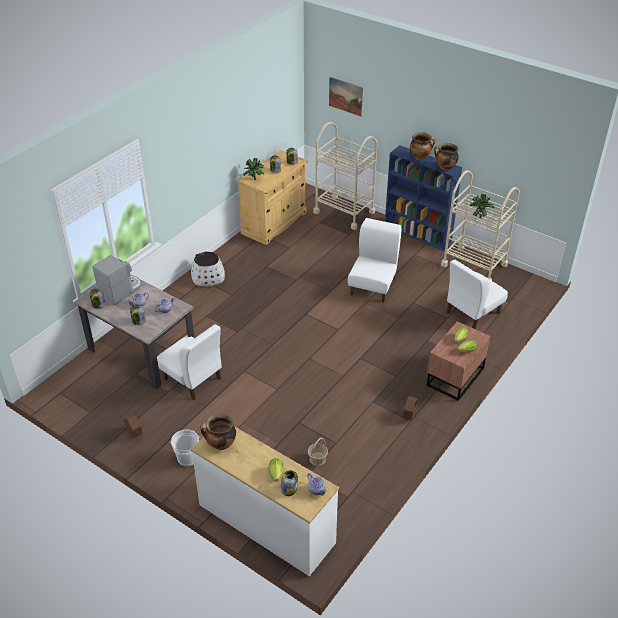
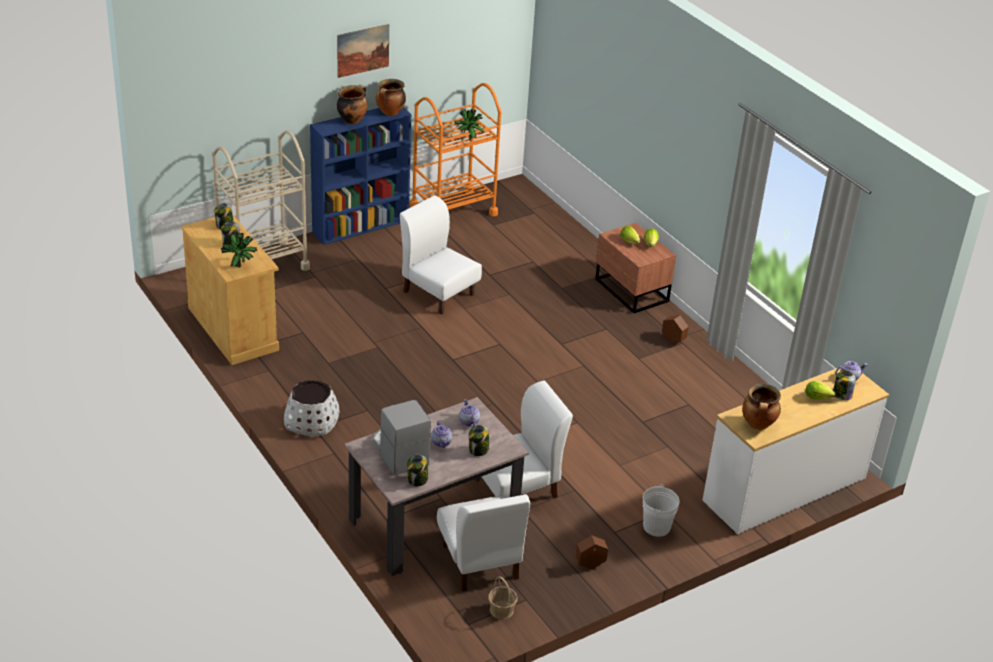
camera: 70 degrees left, 5 degrees down
(317, 459) = (706, 425): basket -> basket (501, 610)
(345, 96) = (218, 102): picture -> picture (363, 50)
(472, 312) = (535, 242): white chair -> white chair (479, 562)
(474, 265) = (453, 210): beige cart -> orange cart

